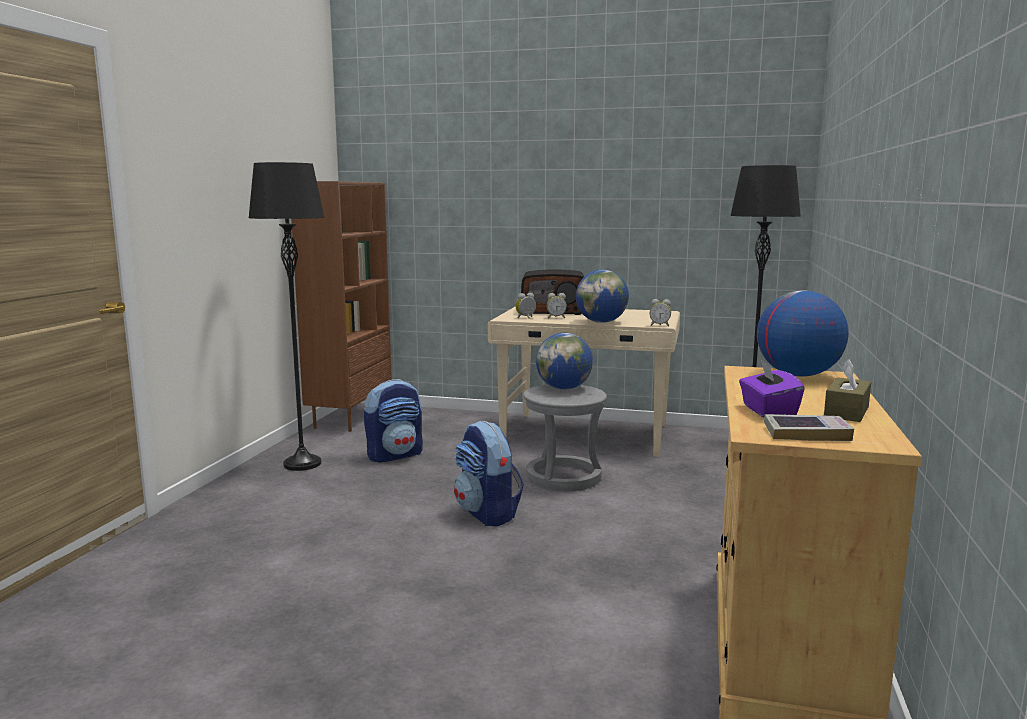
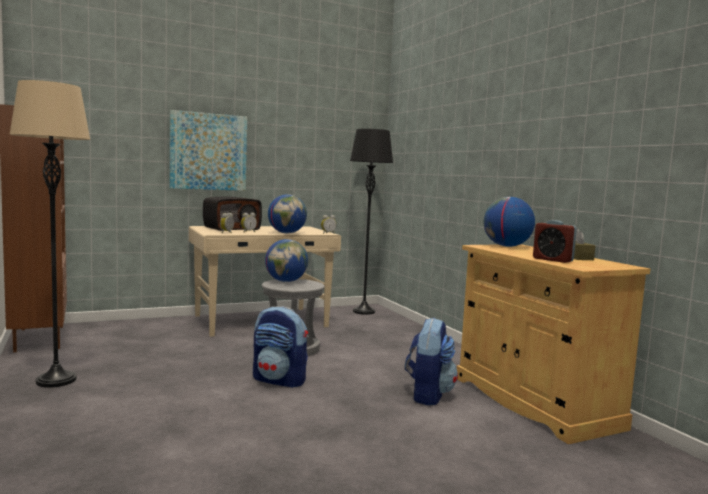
camera: 40 degrees left, 5 degrees down
(302, 464) = (56, 380): black floor lamp -> beige floor lamp
(395, 455) = (136, 358): backpack -> backpack (428, 395)
(539, 212) = (208, 151): none -> picture
(768, 411) = (552, 260): purple tissue box -> alarm clock
(806, 433) = (595, 265): book -> none

